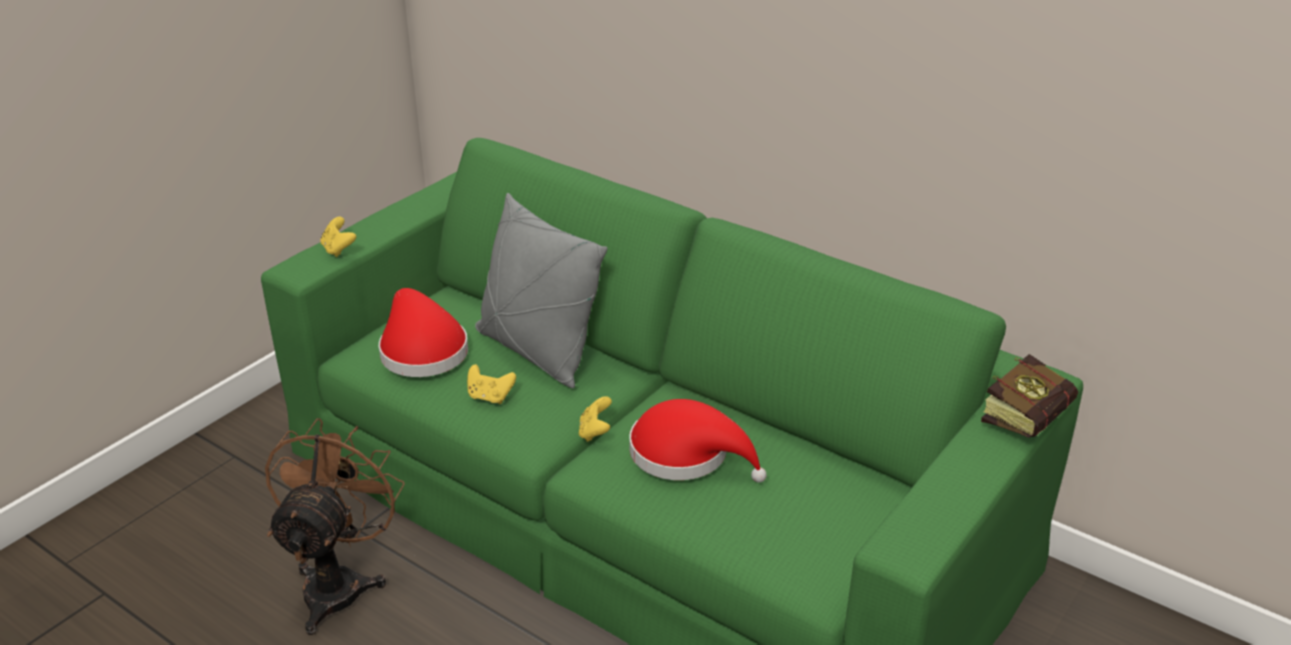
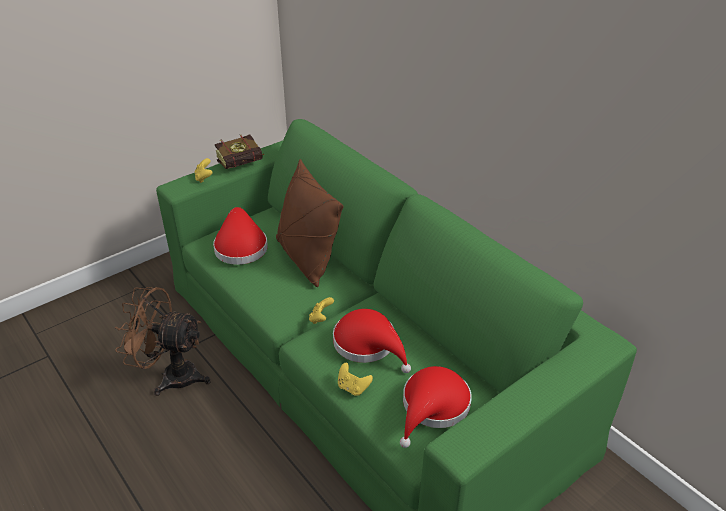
camera: 15 degrees right, 5 degrees up
(339, 583) = (171, 375): brown fan -> brown fan turned 105 degrees counterclockwise
(490, 397) = (267, 284): yellow game controller -> yellow game controller (353, 387)
(537, 352) = (306, 259): grey pillow -> brown pillow
(819, 521) = (433, 407): none -> red hat
(1030, 417) = (585, 369): book -> book (245, 164)

